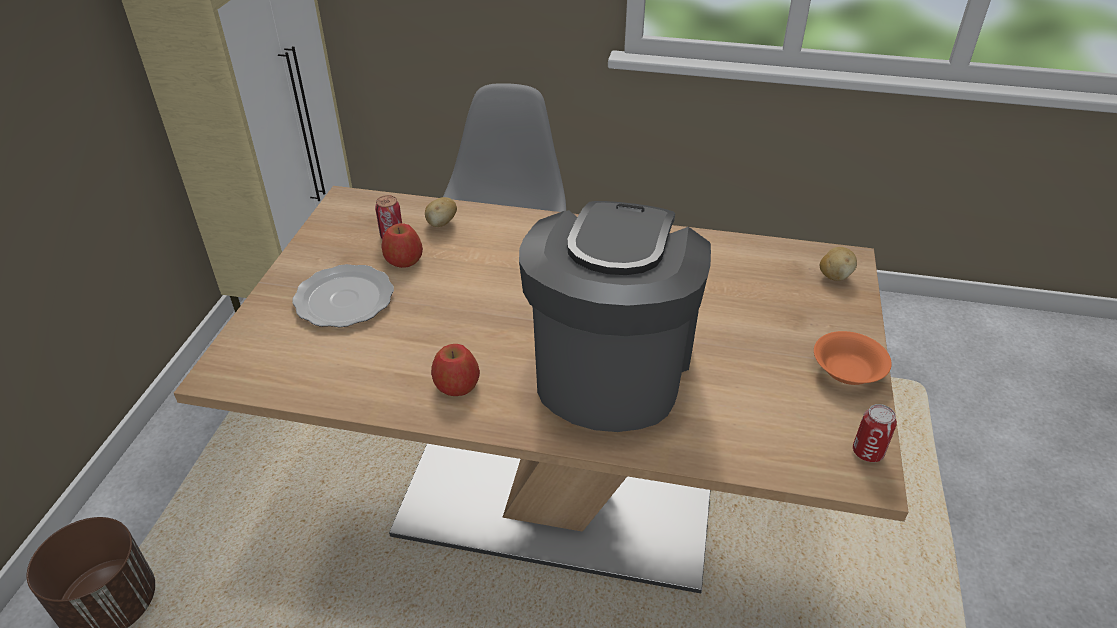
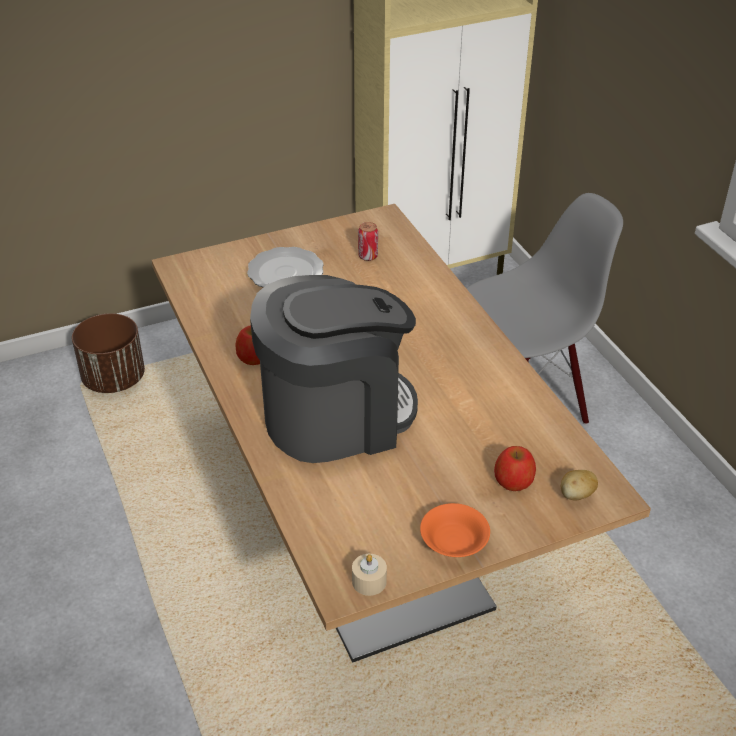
camera: 55 degrees right, 0 degrees up
(404, 259) = (350, 273): apple -> apple (514, 480)
(441, 224) = (406, 269): potato -> none
(867, 452) = (369, 581): can -> beige candle

